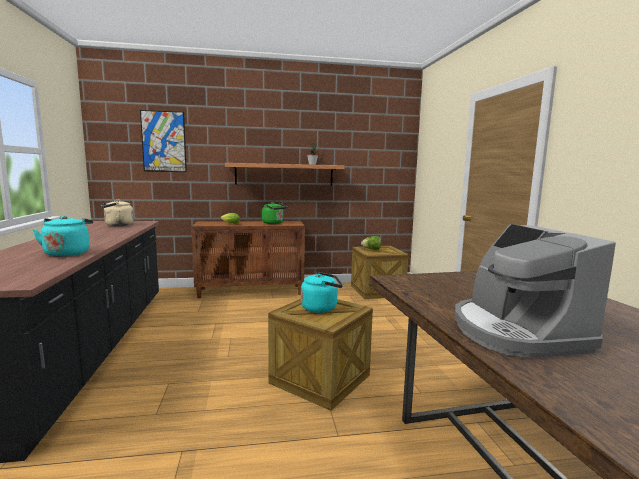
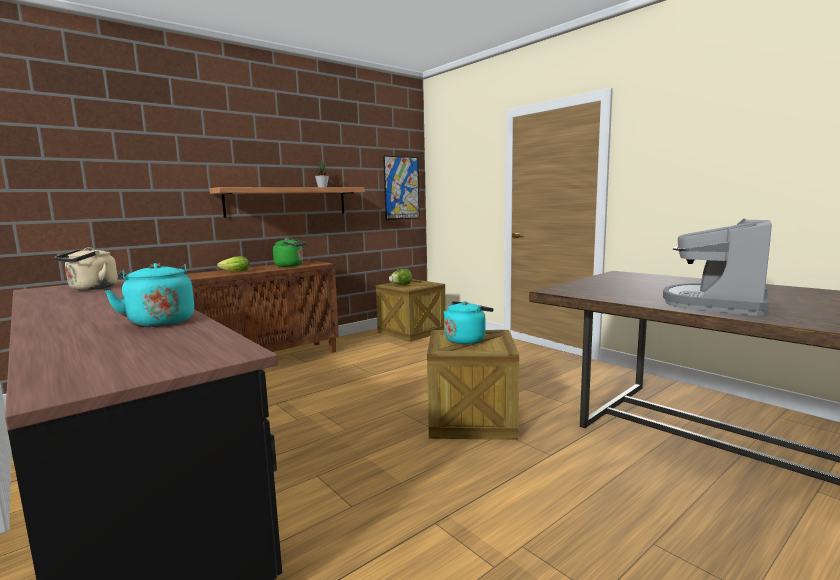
camera: 30 degrees left, 0 degrees up
(164, 141) = (108, 157): picture -> picture (401, 188)
(515, 332) = (716, 304): coffee machine -> coffee machine turned 75 degrees clockwise

